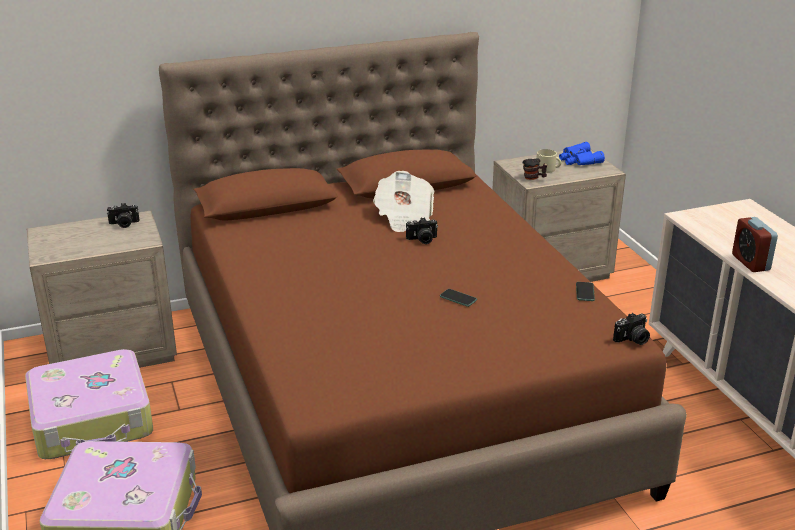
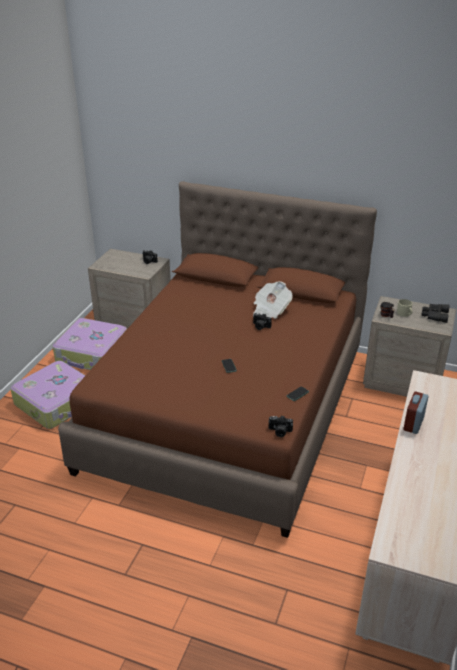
camera: 40 degrees right, 5 degrees up
(578, 160) = (434, 315): blue binoculars -> black binoculars

